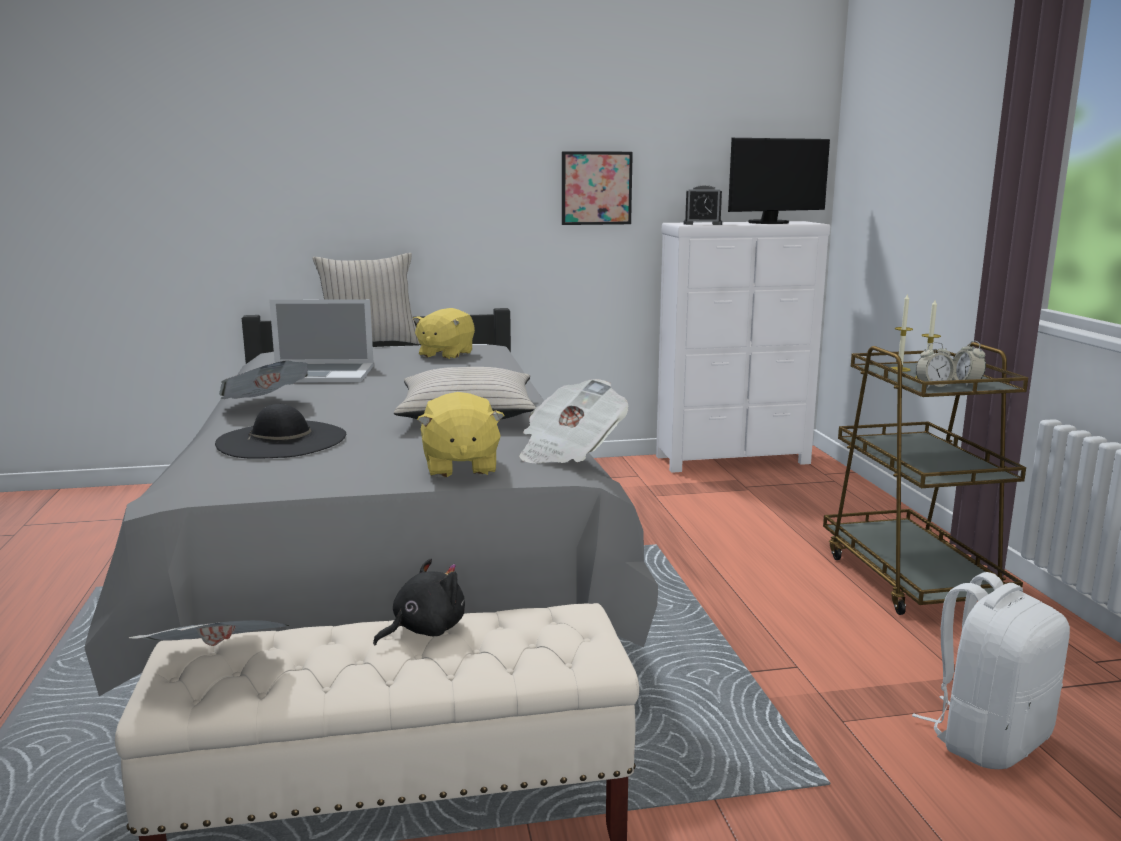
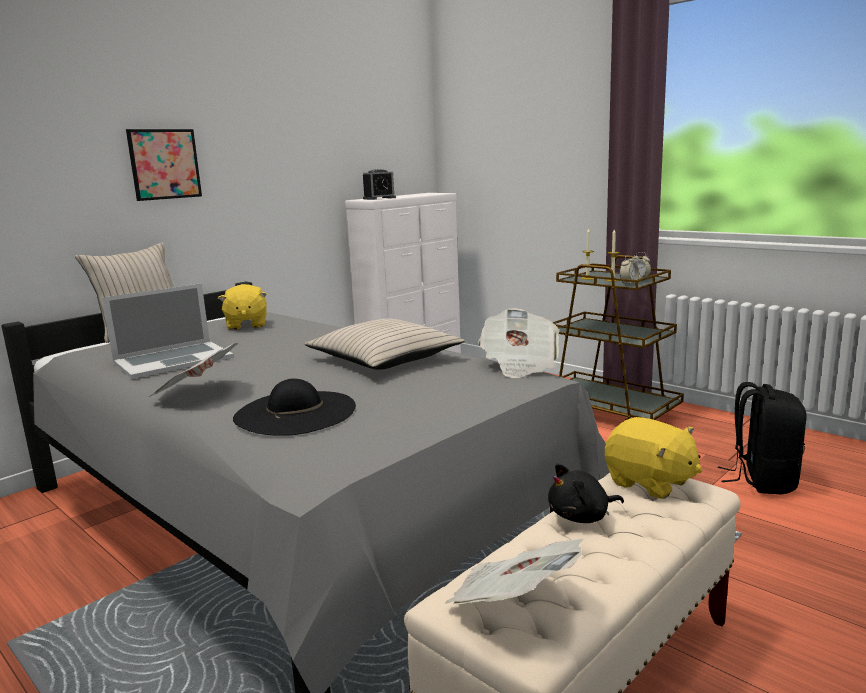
camera: 35 degrees left, 0 degrees up
(424, 630) = (582, 517): black plush toy -> black plush toy turned 120 degrees counterclockwise
(460, 467) = (482, 392): yellow plush toy -> yellow plush toy (650, 483)
(596, 188) = (296, 176): picture -> picture (164, 164)
(771, 223) = (418, 194): monitor -> none
(987, 739) = (762, 480): white backpack -> black backpack

